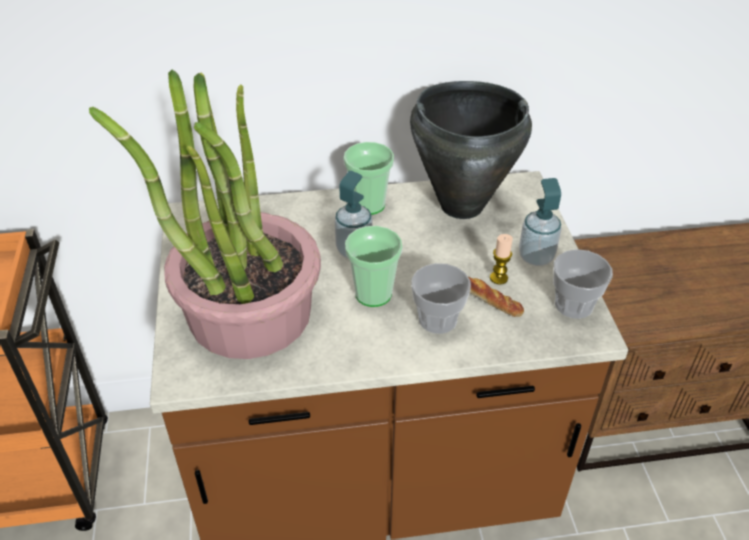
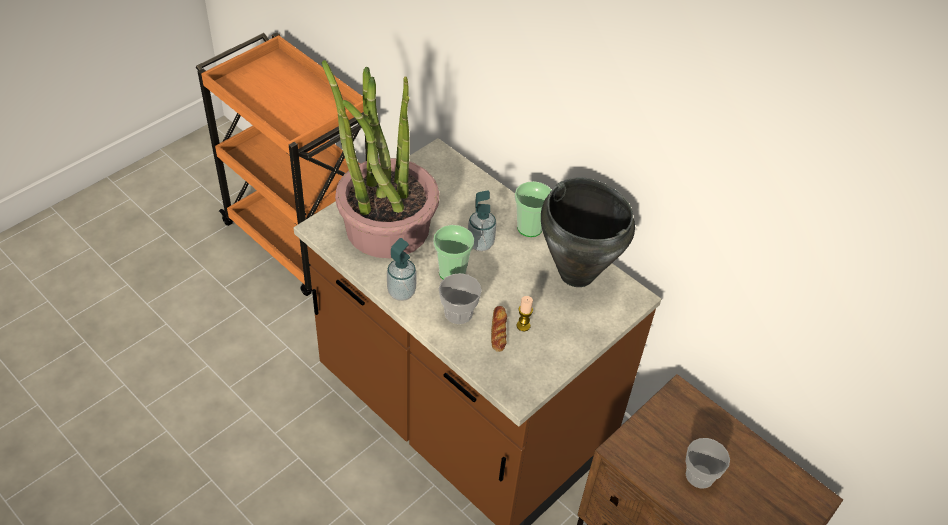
camera: 50 degrees right, 5 degrees up
(536, 257) = (562, 336): soap dispenser -> soap dispenser (401, 292)
(573, 305) = (534, 375): cup -> cup (699, 475)

